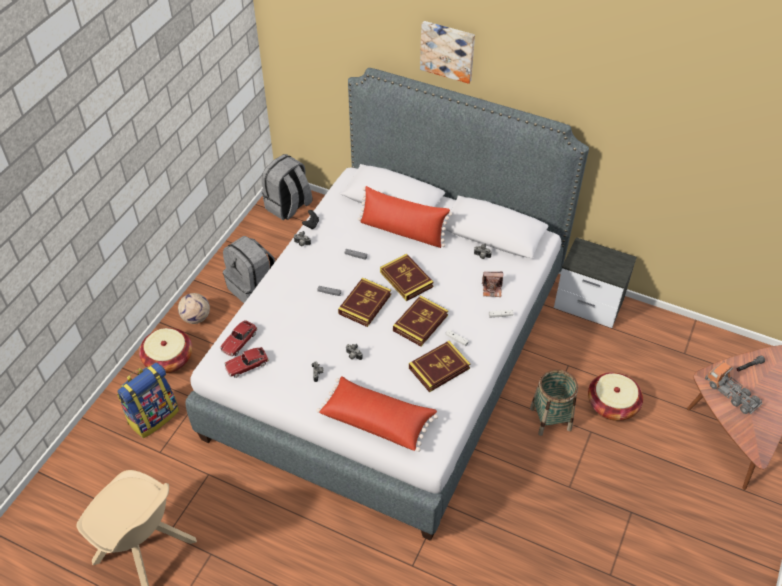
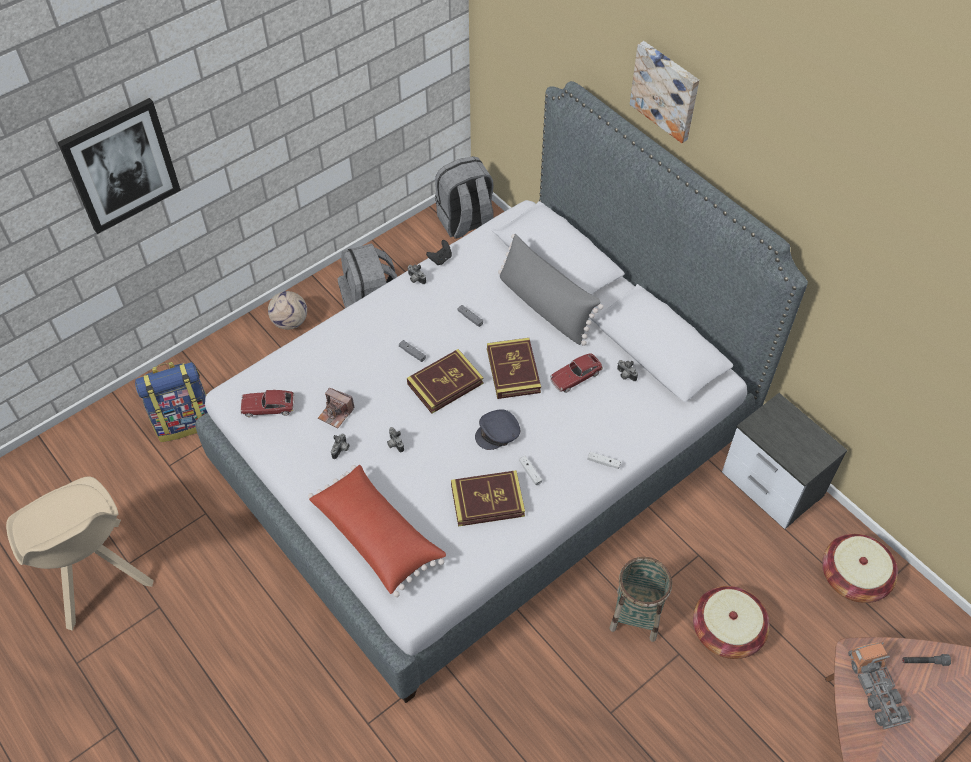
camera: 25 degrees right, 5 degrees up
(71, 219) = (121, 165): none -> picture
(168, 359) = (235, 360): basket -> basket (853, 577)
(239, 342) = (276, 375): toy car -> toy car (575, 377)
(402, 231) = (545, 306): red pillow -> grey pillow
(420, 323) = (498, 433): book -> grey cap
(492, 289) = (613, 423): camera -> camera (336, 413)

